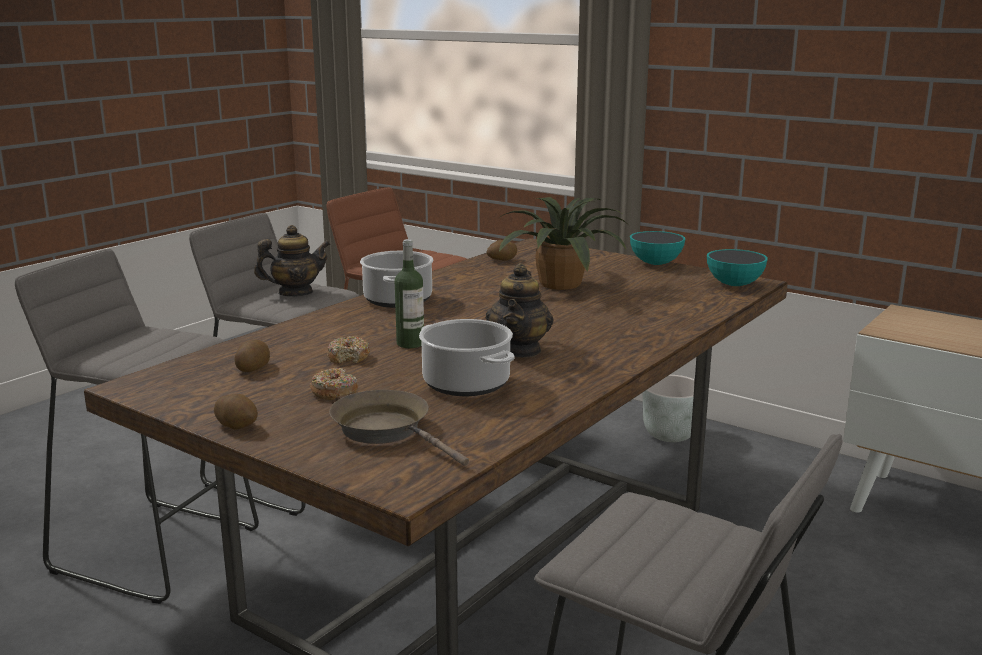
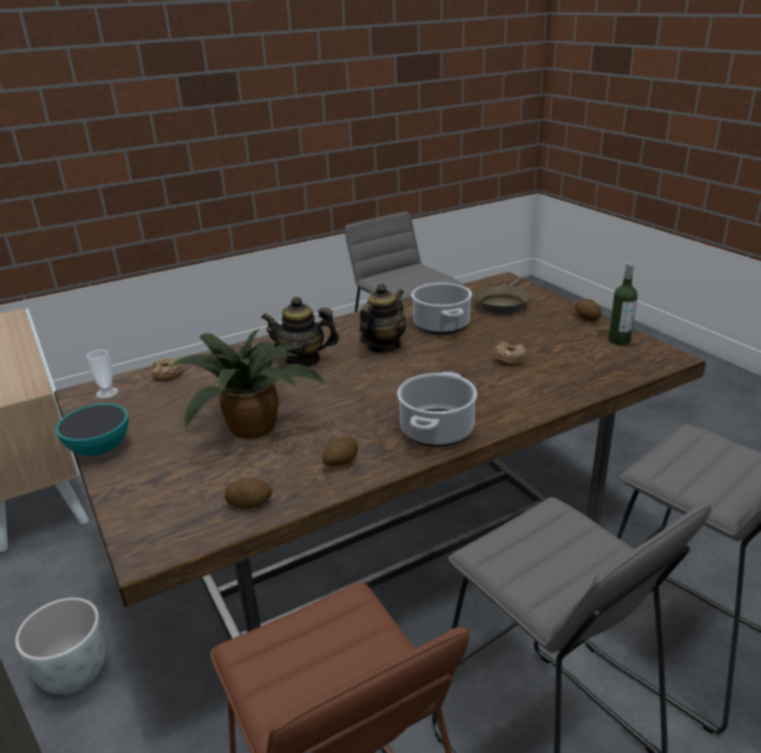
camera: 155 degrees left, 10 degrees up
(253, 368) = (583, 360): potato -> potato (341, 462)
(295, 293) = (543, 559): teapot -> teapot (303, 361)
(334, 392) = (527, 331): donut -> donut (167, 374)
(387, 431) = (503, 304): brown frying pan -> brown frying pan turned 45 degrees clockwise
(410, 343) = (457, 366): bottle -> bottle (619, 340)
(734, 285) = (107, 393): bowl -> cup

